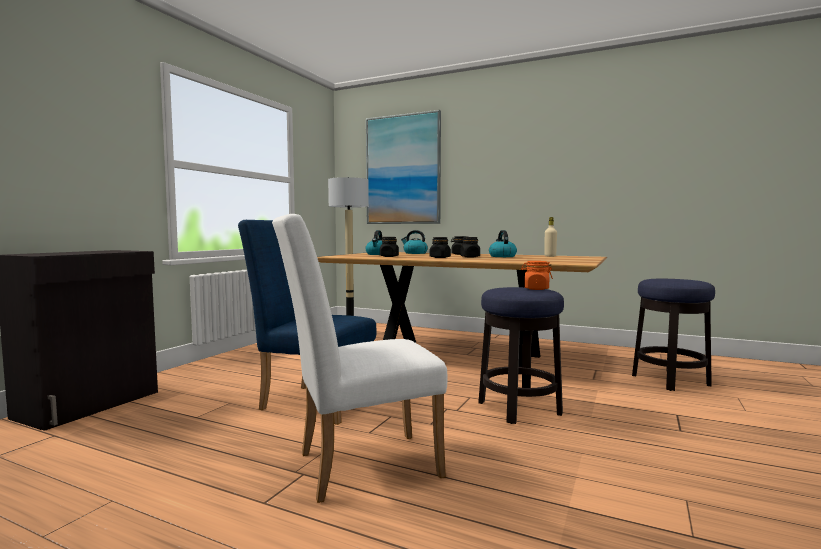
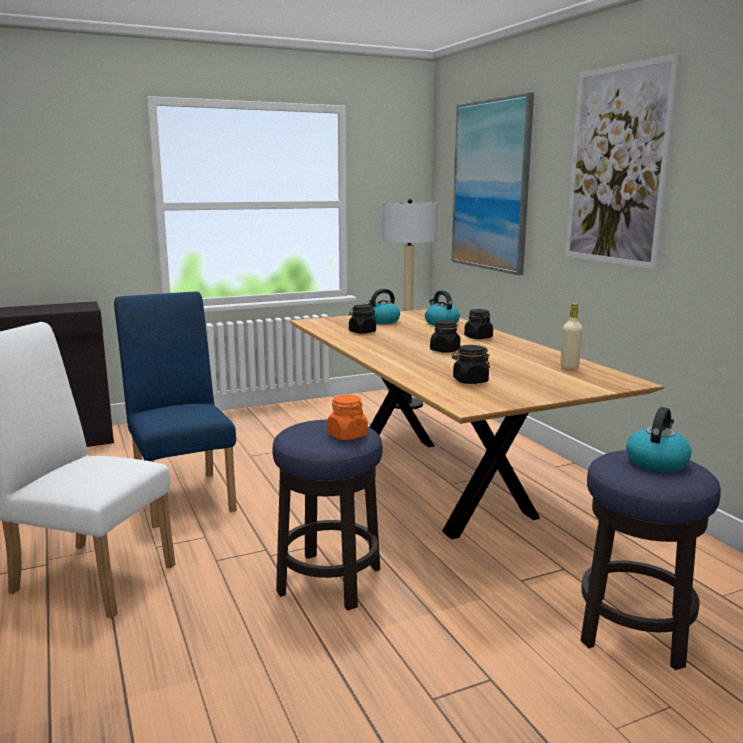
camera: 40 degrees right, 10 degrees up
(440, 257) = (399, 346): black jar -> black jar (470, 381)
(502, 256) = (493, 356): kettle -> kettle (656, 462)
(516, 150) = (617, 166): none -> picture

